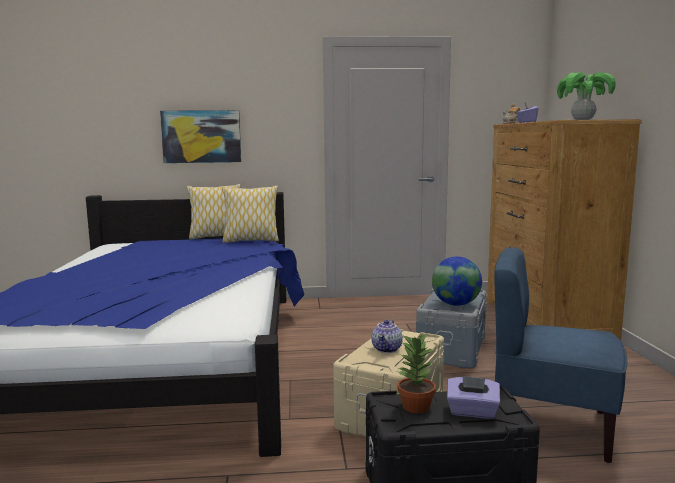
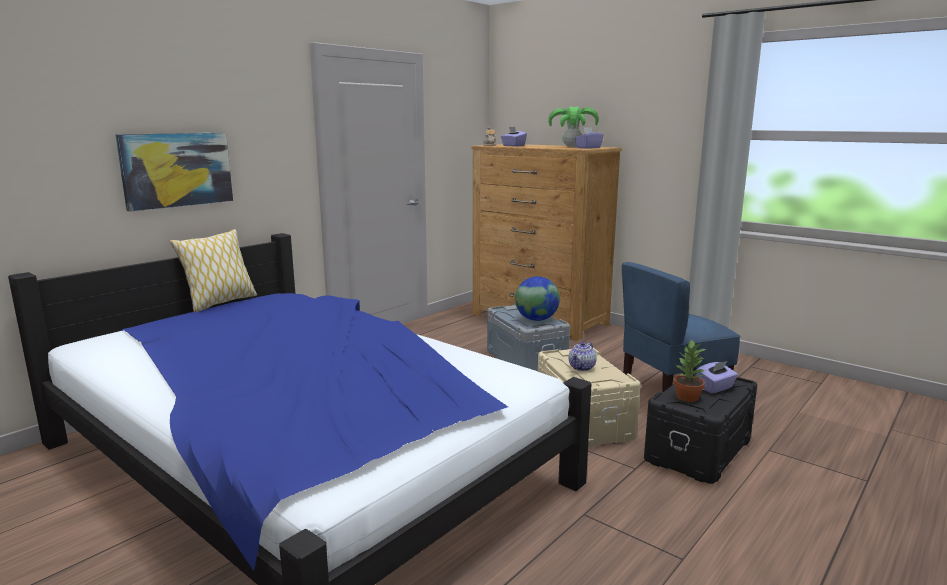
camera: 45 degrees left, 5 degrees up
(251, 241) = (285, 299): pillow -> none
(387, 349) = (582, 368): teapot -> teapot turned 60 degrees clockwise
(581, 119) = (588, 148): none -> purple tissue box

